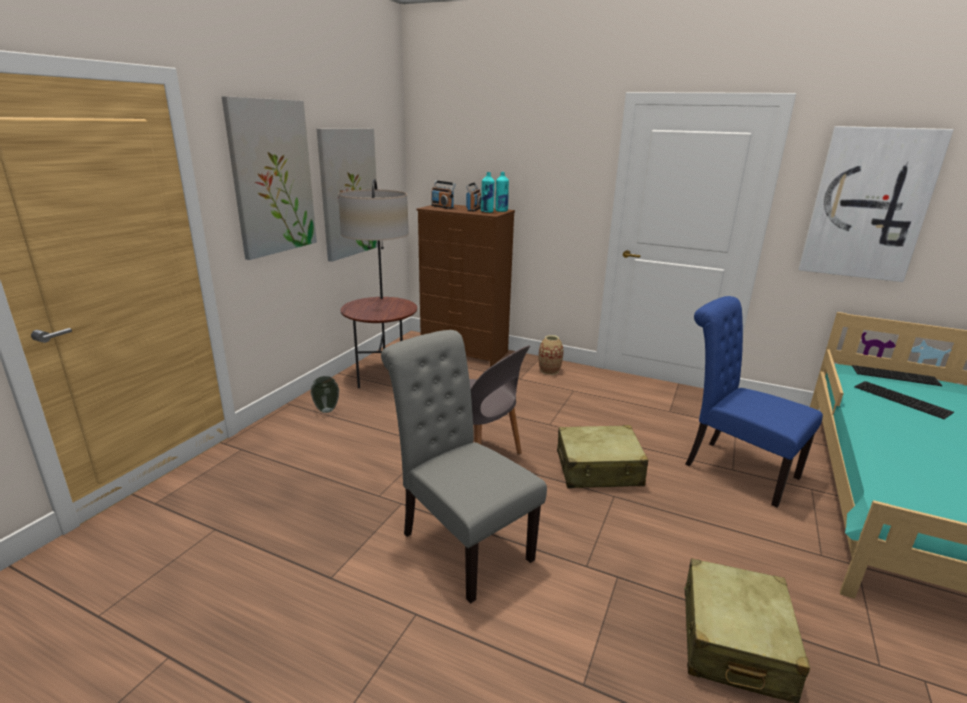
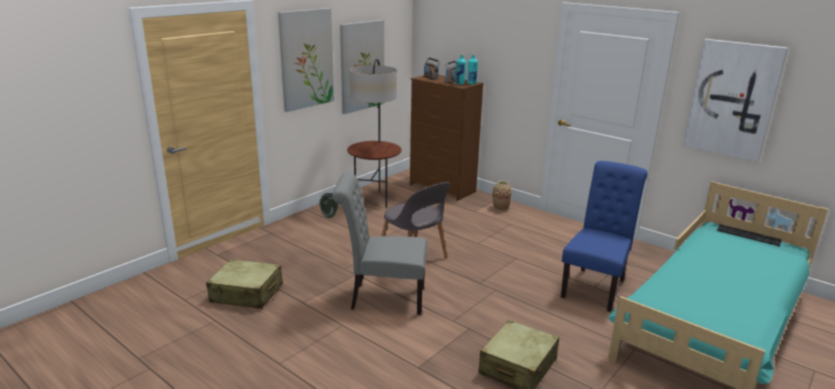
camera: 15 degrees right, 0 degrees up
(460, 542) = (382, 298): grey chair -> grey chair turned 60 degrees counterclockwise
(599, 469) = (495, 274): beige suitcase -> beige suitcase (247, 293)
(734, 468) = (595, 286): blue chair -> blue chair turned 60 degrees clockwise
(903, 399) = (731, 250): keyboard -> none

